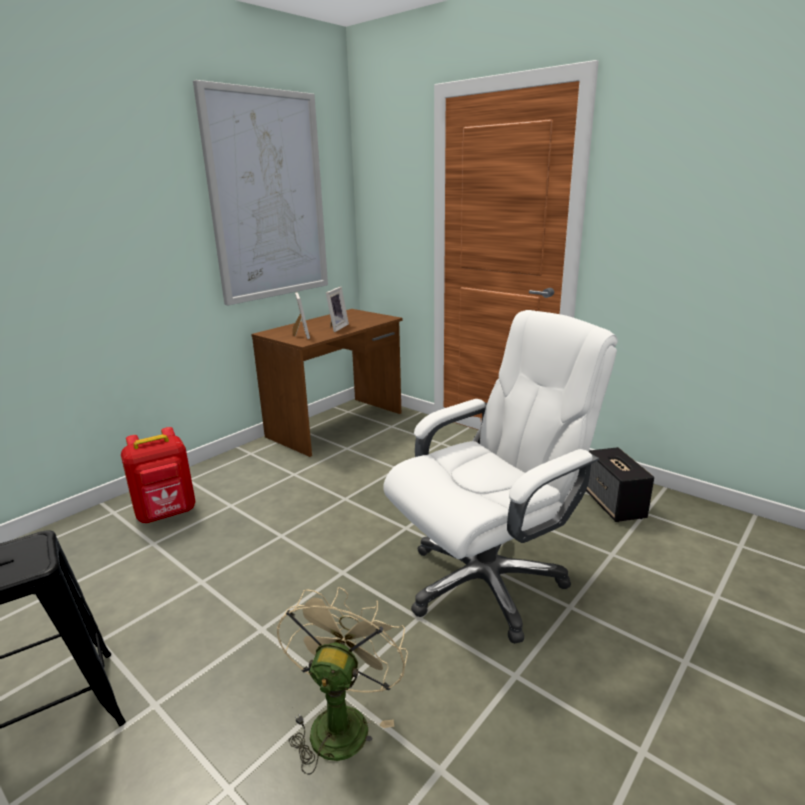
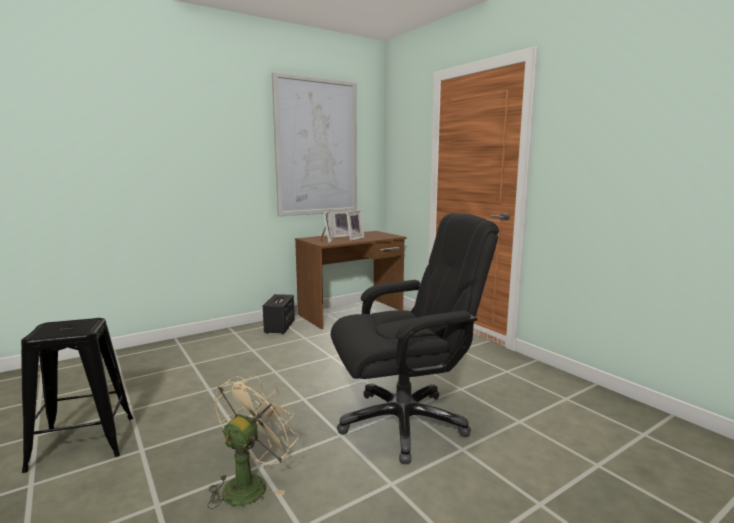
camera: 15 degrees right, 10 degrees down
(167, 514) = (210, 349): red backpack -> none
(314, 324) = (341, 236): none -> picture frame
(486, 582) = (404, 422): white office chair -> black office chair
(614, 505) = (541, 389): speaker -> speaker (279, 327)

